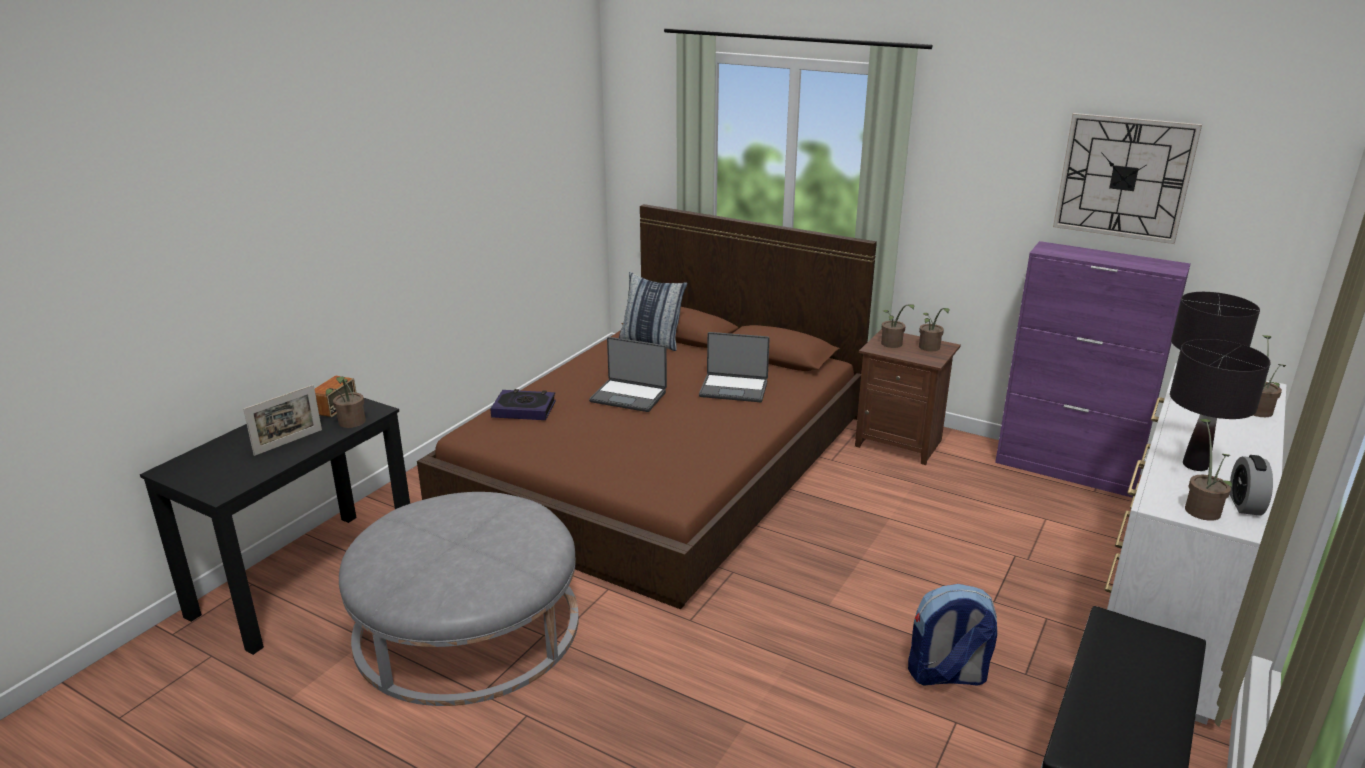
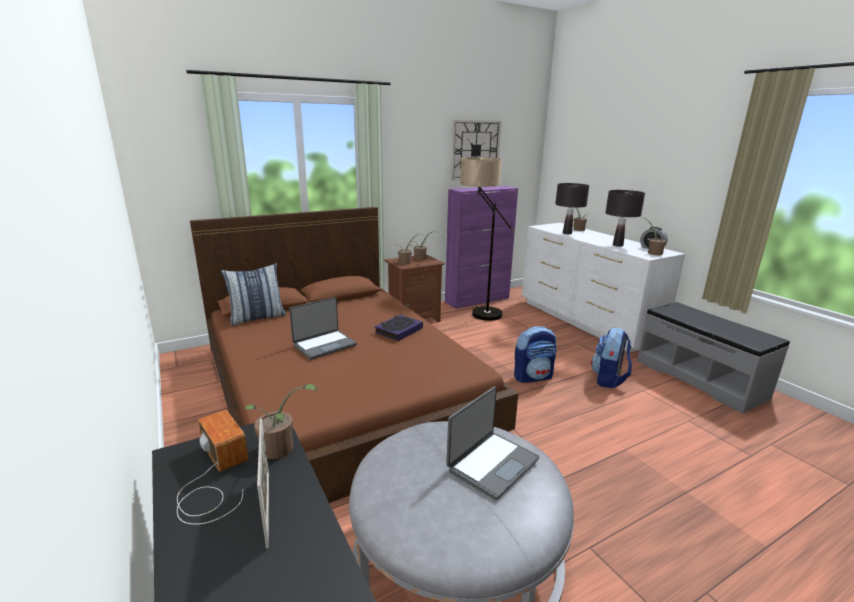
camera: 60 degrees left, 5 degrees down
(524, 409) = (281, 387): book -> book (398, 330)
(734, 389) = (363, 315): laptop -> laptop (492, 464)
(858, 594) = (533, 377): none -> backpack
(995, 492) = (479, 317): none -> floor lamp

